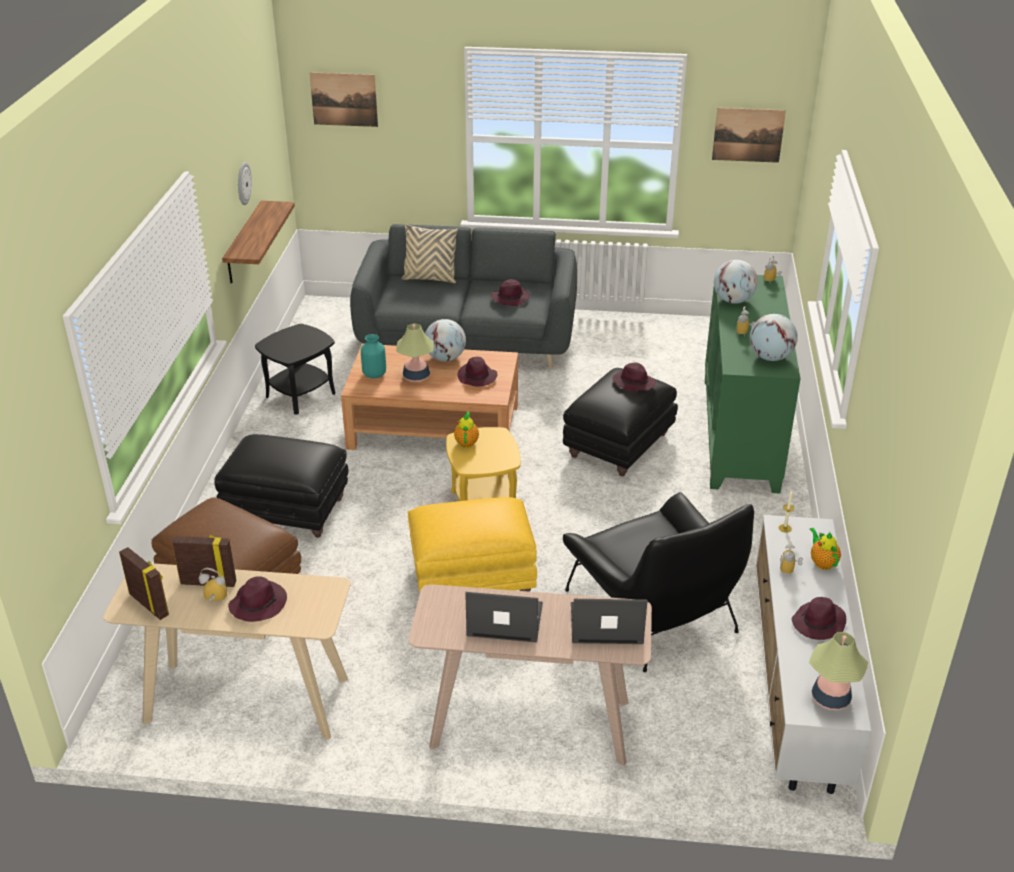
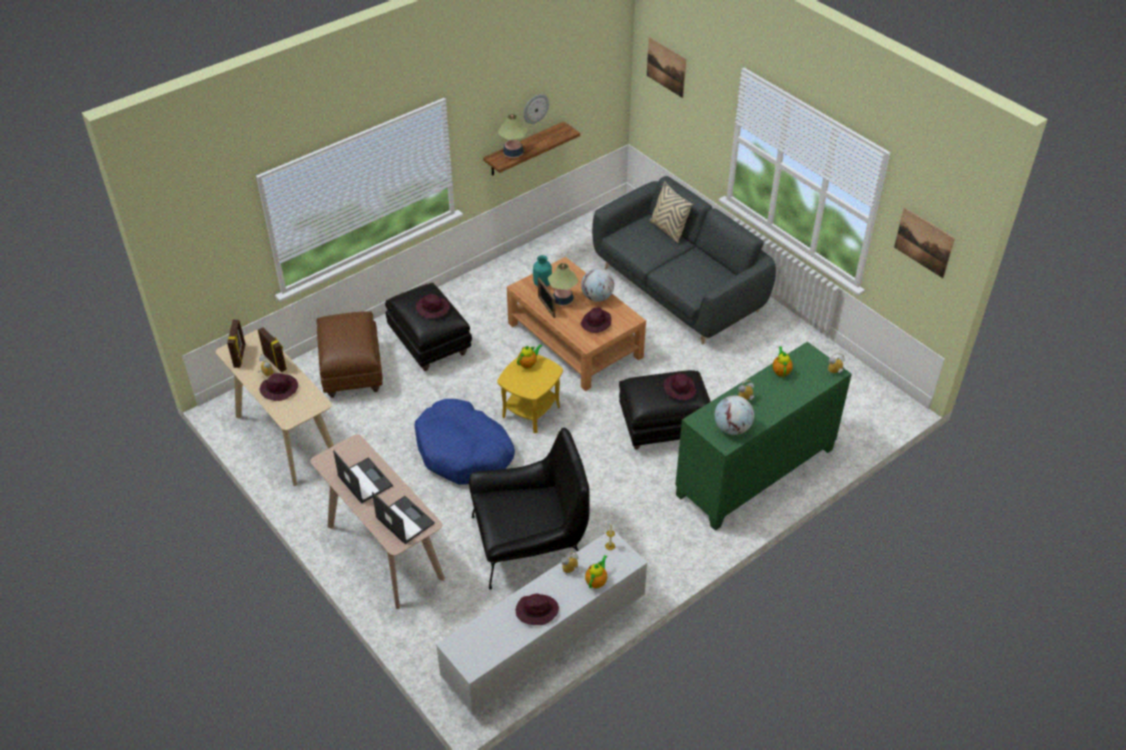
camera: 45 degrees right, 10 degrees up
(301, 395) = (531, 269): black side table -> none
(409, 390) = (546, 307): none -> picture frame
(471, 580) = (464, 452): yellow ottoman -> blue dog bed
(511, 298) = (696, 276): purple hat -> purple hat (433, 309)
(653, 610) = (530, 542): black armchair -> black armchair turned 120 degrees counterclockwise
(733, 301) = (781, 371): globe -> teapot
(830, 698) = (477, 651): table lamp -> table lamp (513, 153)

